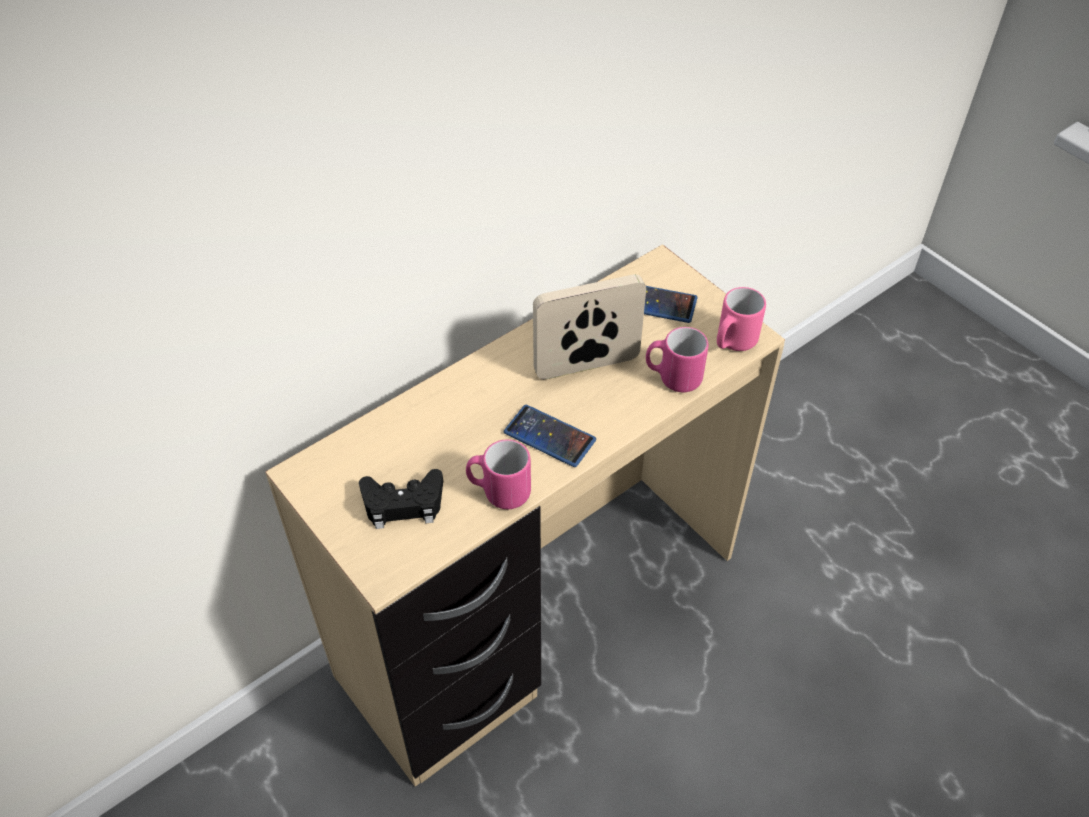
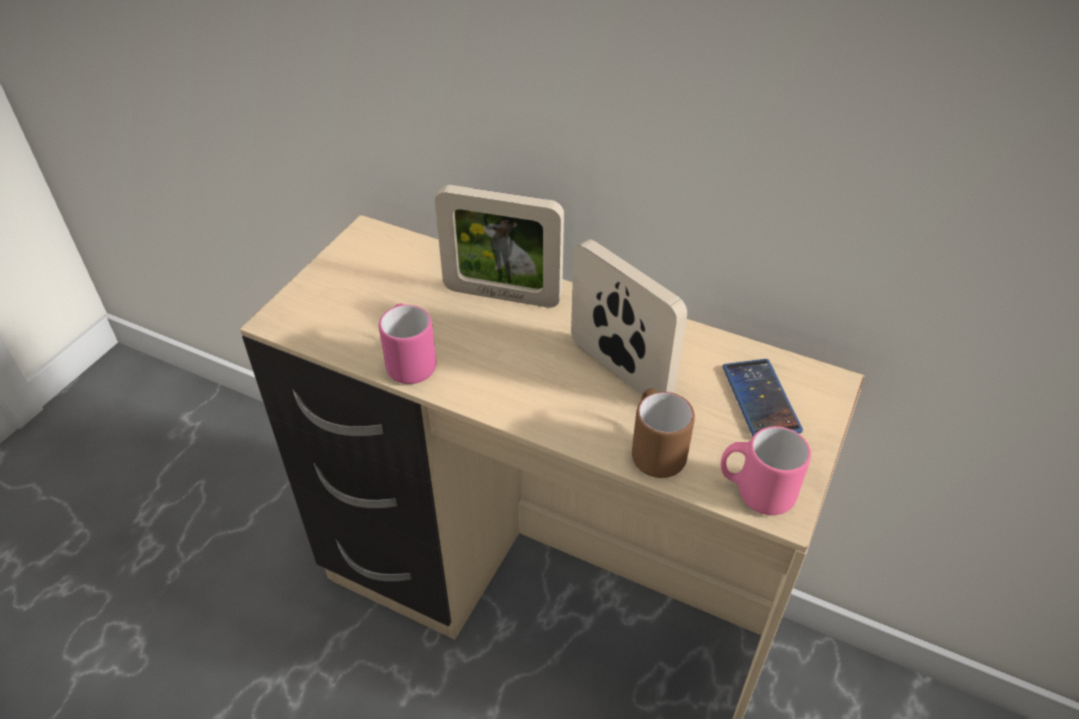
camera: 65 degrees right, 5 degrees down
(403, 504) = (363, 304): black game controller -> none
(456, 404) = (502, 295): none -> picture frame
(549, 436) = (501, 375): phone -> none
(673, 377) = (655, 450): pink mug -> brown mug

